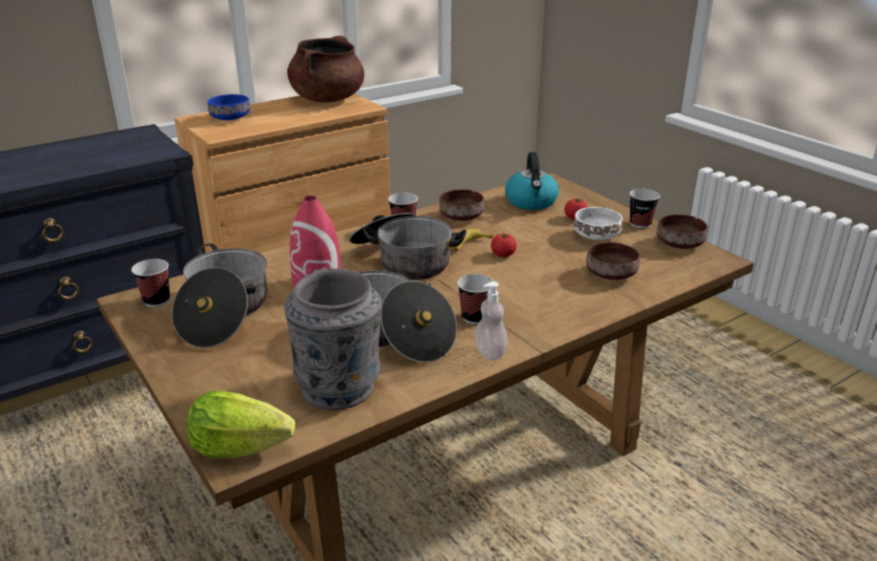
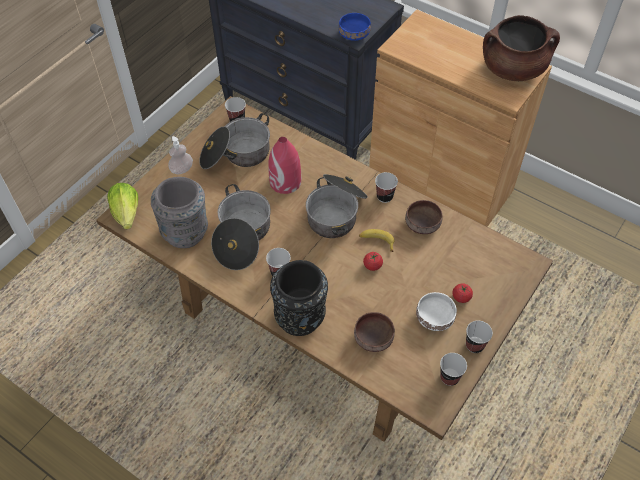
camera: 70 degrees right, 25 degrees up
(229, 118) = (432, 36): blue bowl -> blue bowl (353, 34)
(490, 352) = (243, 291): soap dispenser -> soap dispenser (182, 169)
(531, 202) = (476, 261): kettle -> none
(557, 315) = (300, 316): none -> black vase
(678, 244) = (449, 377): brown bowl -> cup

